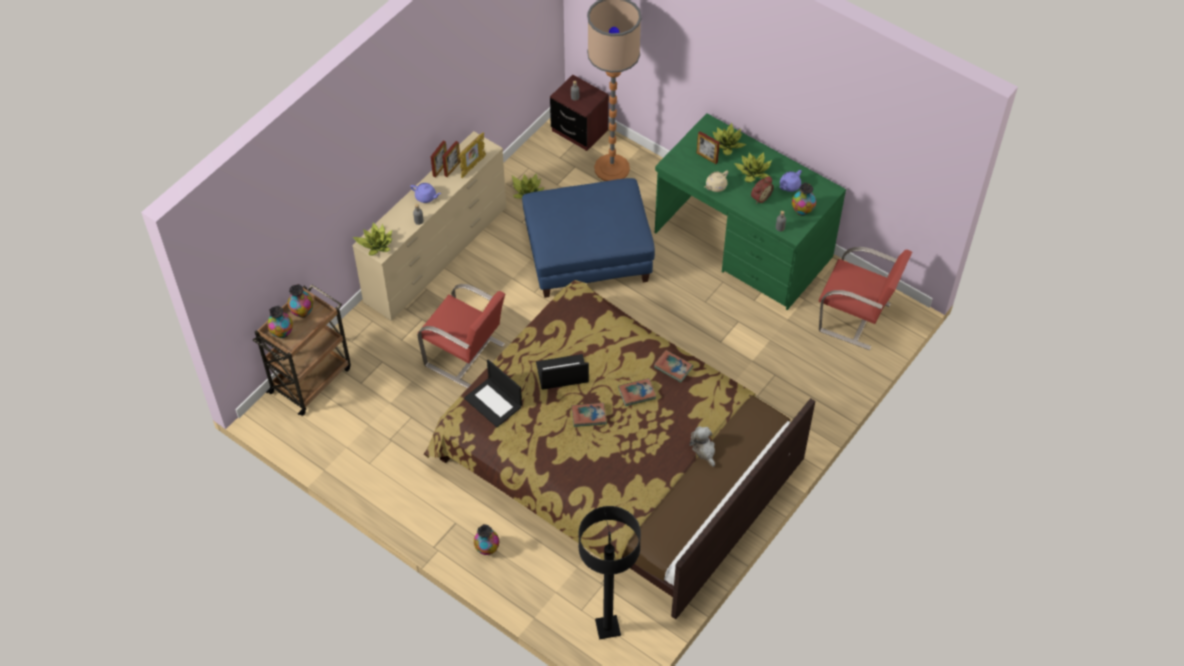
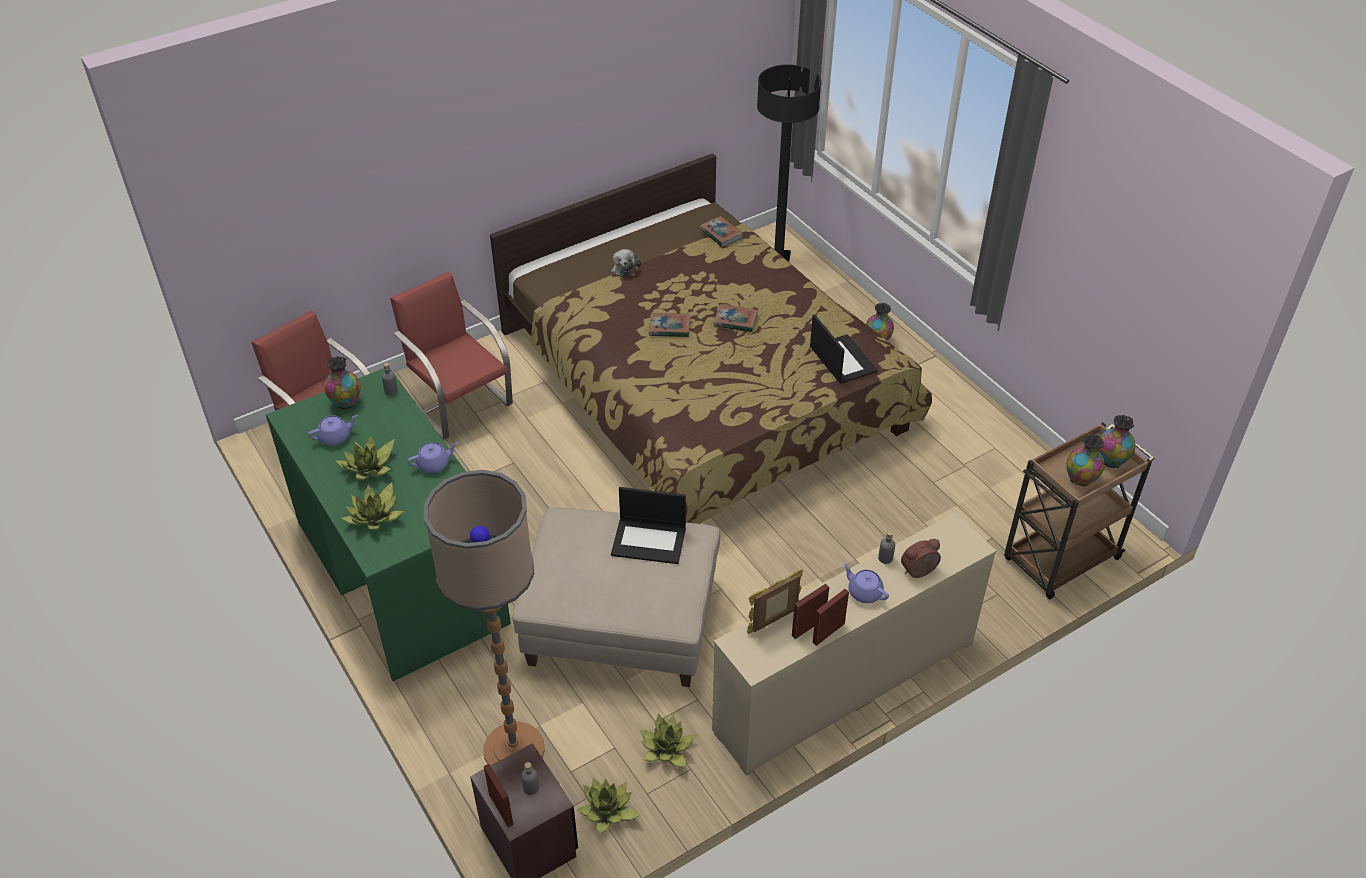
camera: 160 degrees left, 10 degrees down
(376, 244) = (958, 541): potted plant -> potted plant (608, 811)
(465, 356) = (843, 533): red chair -> red chair (459, 402)
(561, 373) = (748, 367): laptop -> laptop (649, 541)
(587, 254) = (621, 620): blue ottoman -> beige ottoman
(673, 367) = (612, 342): book -> book (721, 234)
(707, 157) = (417, 507): picture frame -> picture frame (501, 809)
(715, 186) = (434, 464): beige teapot -> purple teapot
(760, 197) = (386, 434): alarm clock -> alarm clock (919, 572)

